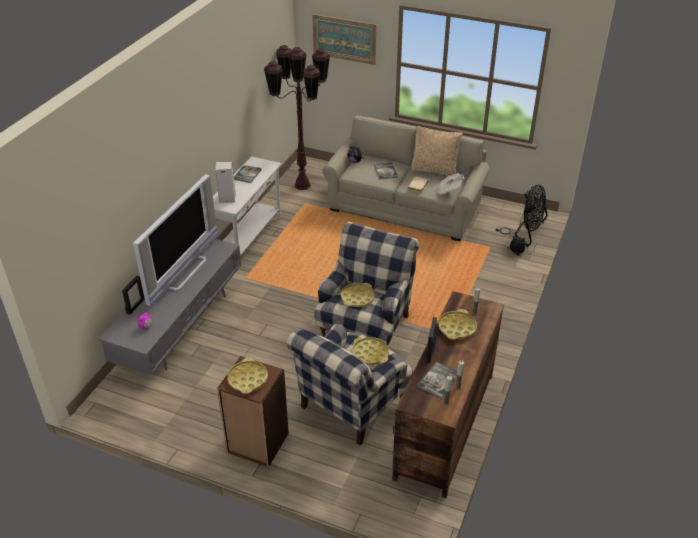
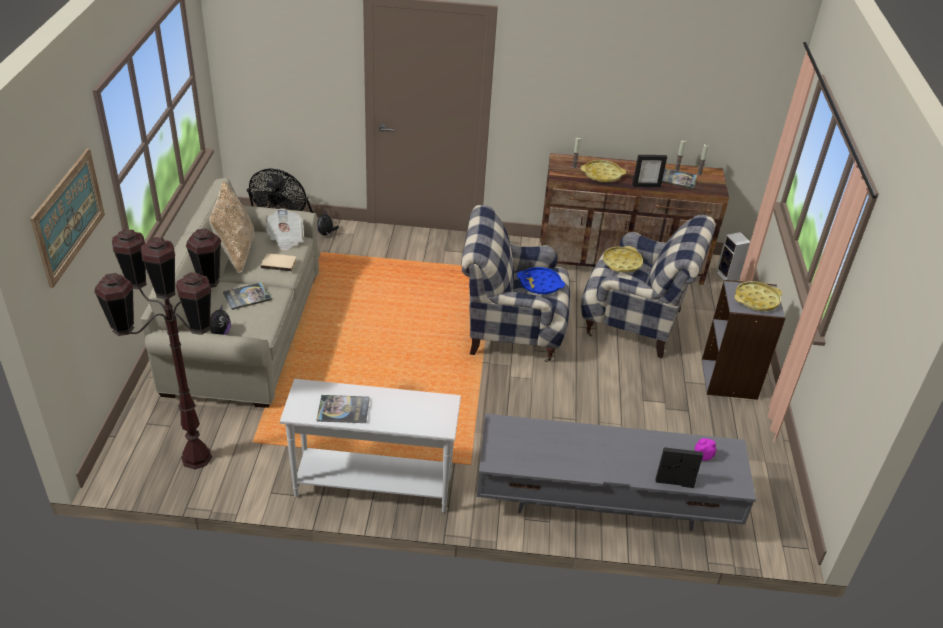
camera: 110 degrees left, 0 degrees up
(184, 272) = (576, 455): television -> none
(226, 198) = (423, 416): speaker -> speaker (729, 276)
(257, 443) = (730, 379): brown bookcase -> grey bookcase
(357, 298) = (540, 284): yellow tray -> blue tray

